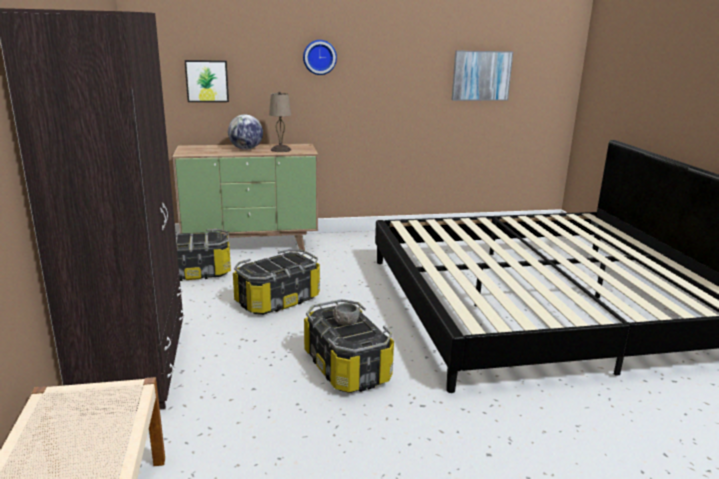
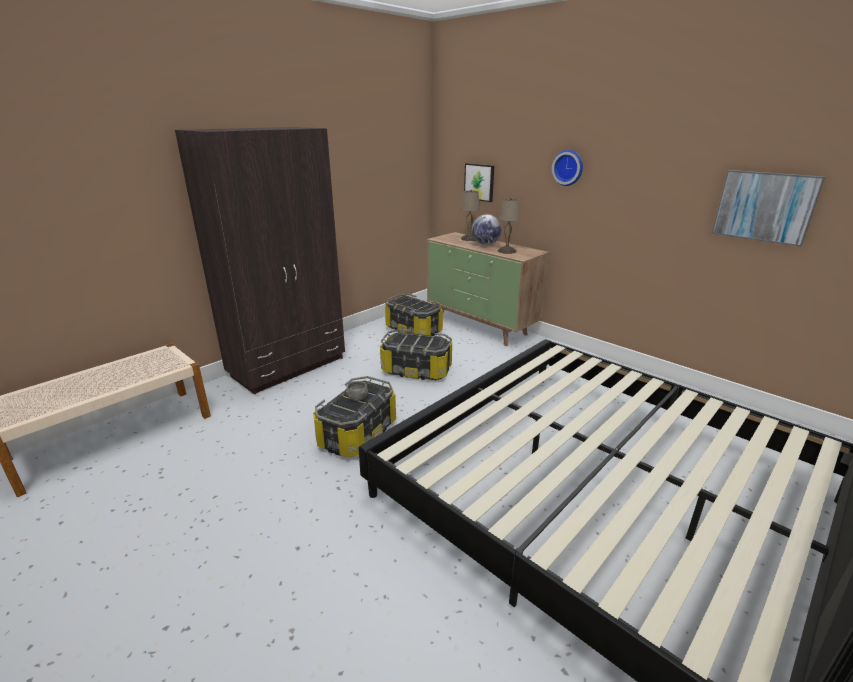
camera: 55 degrees right, 5 degrees up
(214, 148) = (469, 239): none -> beige table lamp

